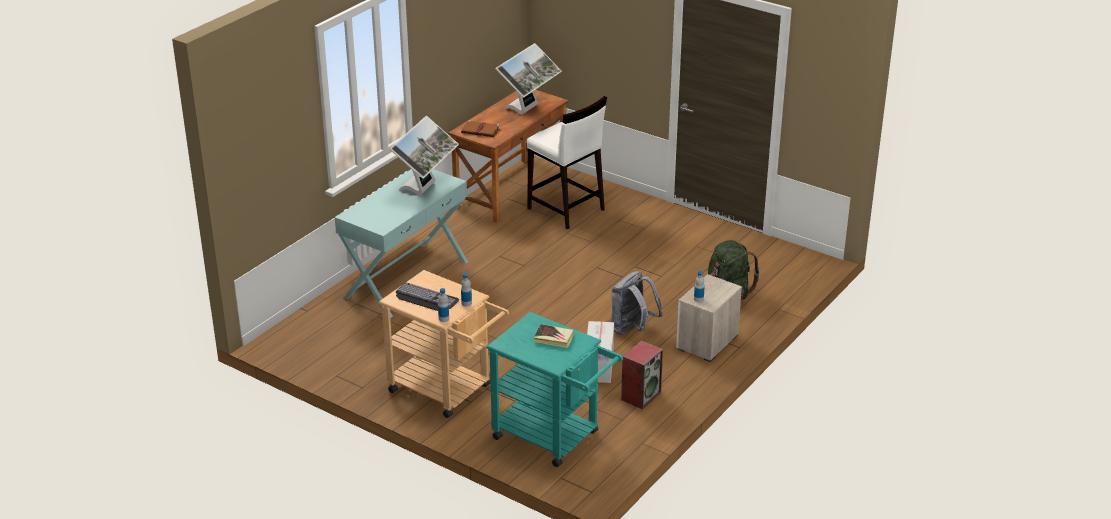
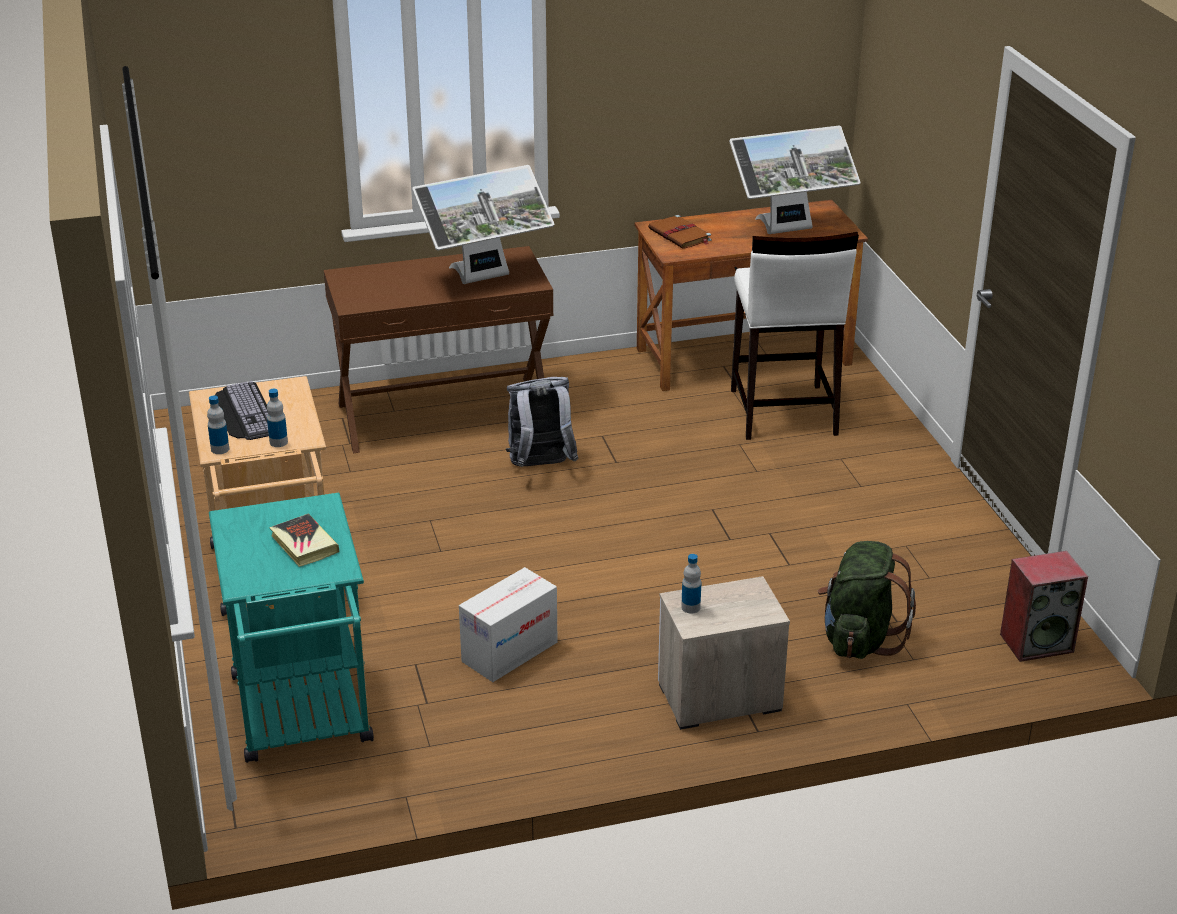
camera: 40 degrees right, 0 degrees up
(406, 279) = (444, 414): turquoise console table -> brown console table
(632, 329) = (634, 621): grey backpack -> grey backpack (540, 467)
(641, 395) = (506, 724): speaker -> speaker (1037, 642)

